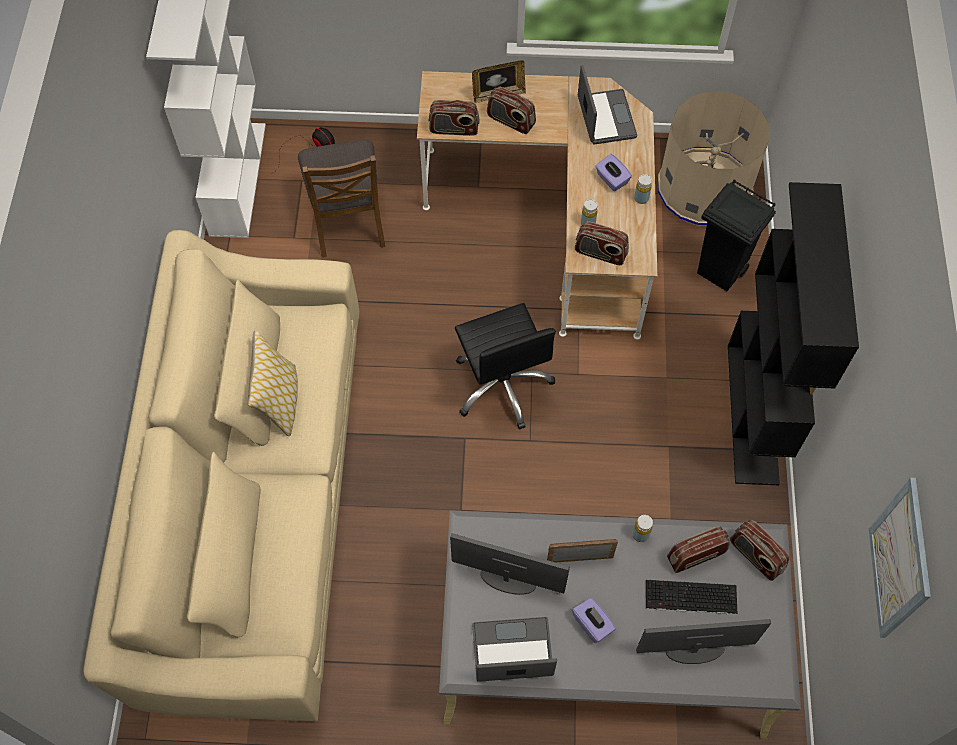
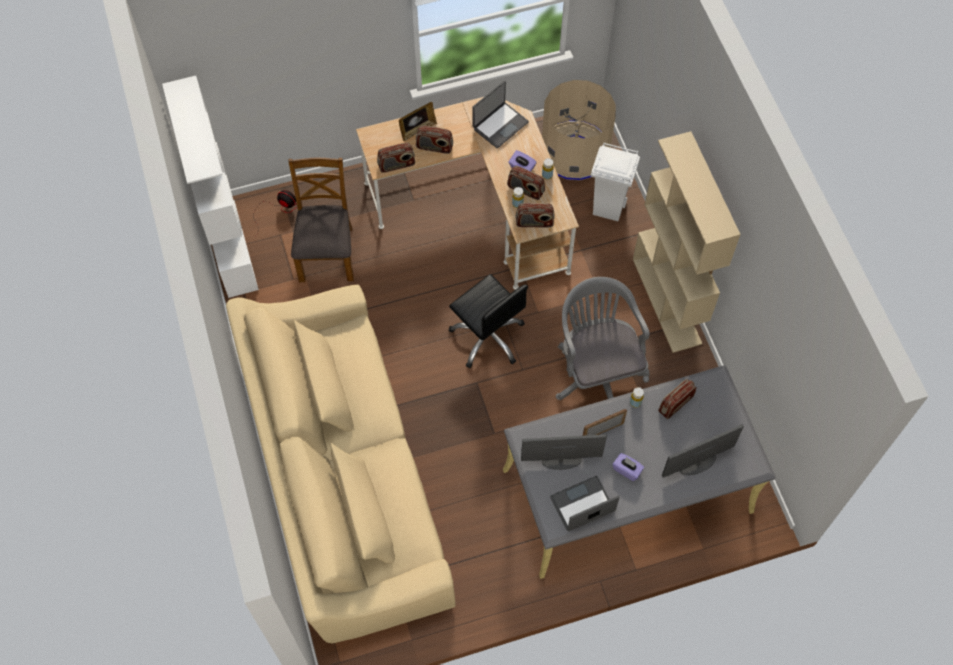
camera: 20 degrees left, 0 degrees up
(279, 401) = (350, 397): pillow -> none
(347, 220) = (327, 253): brown chair -> brown chair turned 150 degrees counterclockwise
(605, 118) = (499, 125): laptop -> laptop turned 75 degrees clockwise
(624, 474) = (596, 371): none -> grey office chair
(690, 598) = (682, 432): keyboard -> none
(721, 272) = (609, 208): black trash can -> white trash can
(753, 414) = (667, 301): black bookcase -> beige bookcase
(755, 556) = (713, 391): radio -> radio (525, 190)
(900, 560) = (812, 357): picture -> none

